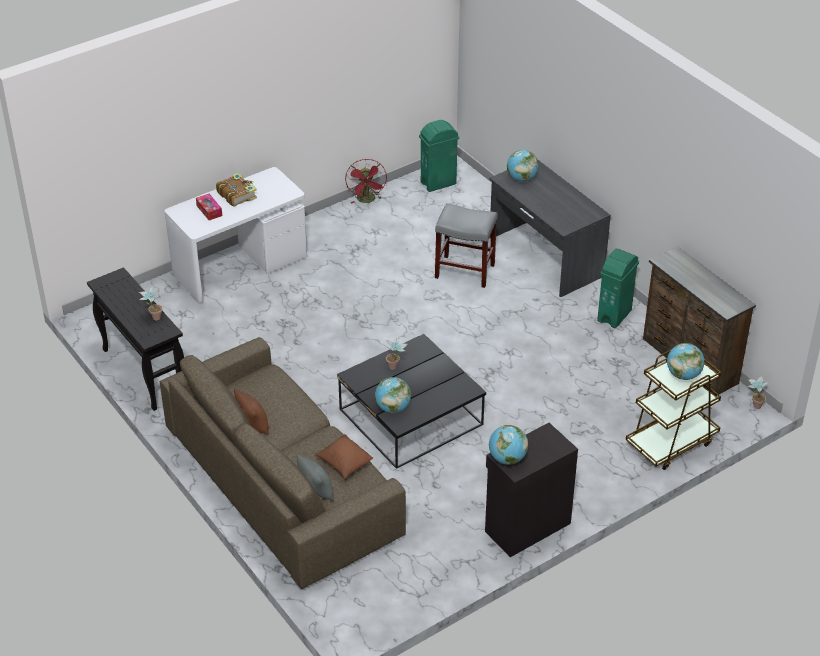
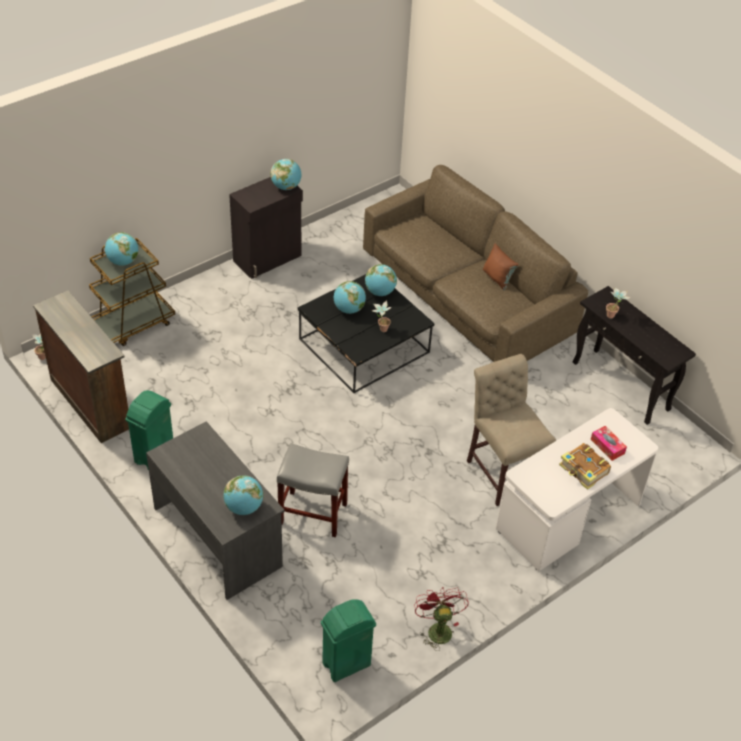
camera: 175 degrees right, 5 degrees up
(288, 301) = (502, 471): none -> beige chair
(316, 490) = (434, 229): grey pillow -> none
(344, 464) = (415, 242): brown pillow -> none
(429, 388) = (349, 309): none -> globe

